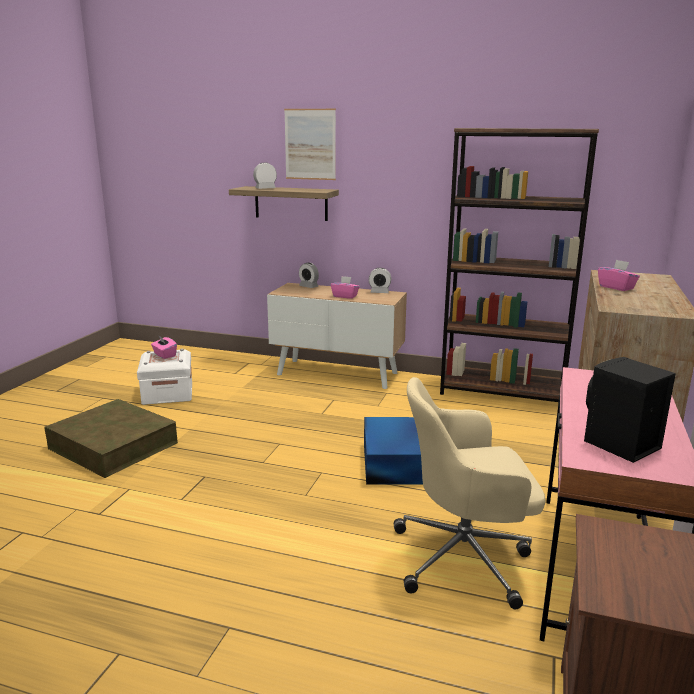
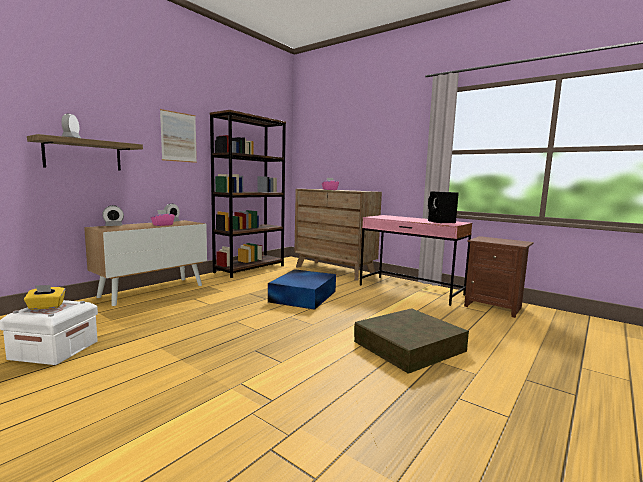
camera: 70 degrees left, 10 degrees down
(113, 446) = (135, 387): brown storage box -> brown storage box (409, 346)
(164, 355) = (46, 307): pink tissue box -> yellow tissue box
(310, 144) = (100, 106): picture -> picture (179, 137)
(465, 558) = (394, 304): beige office chair -> none

